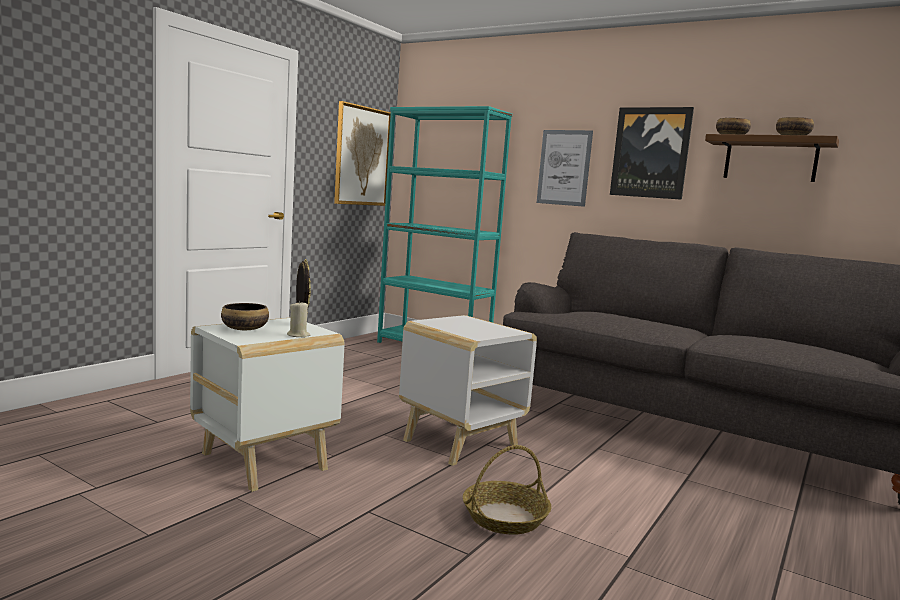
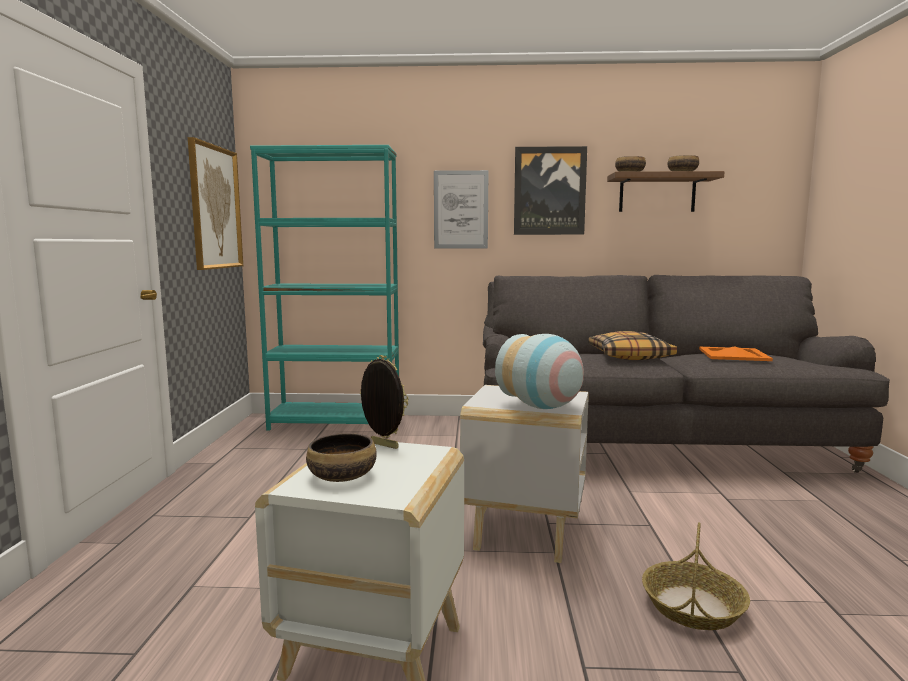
camera: 30 degrees left, 0 degrees up
(298, 335) = (424, 465): beige candle -> none
(463, 332) = (543, 407): none -> vase
(657, 323) = (629, 356): none -> pillow
(773, 341) = (733, 355): none -> orange tray

